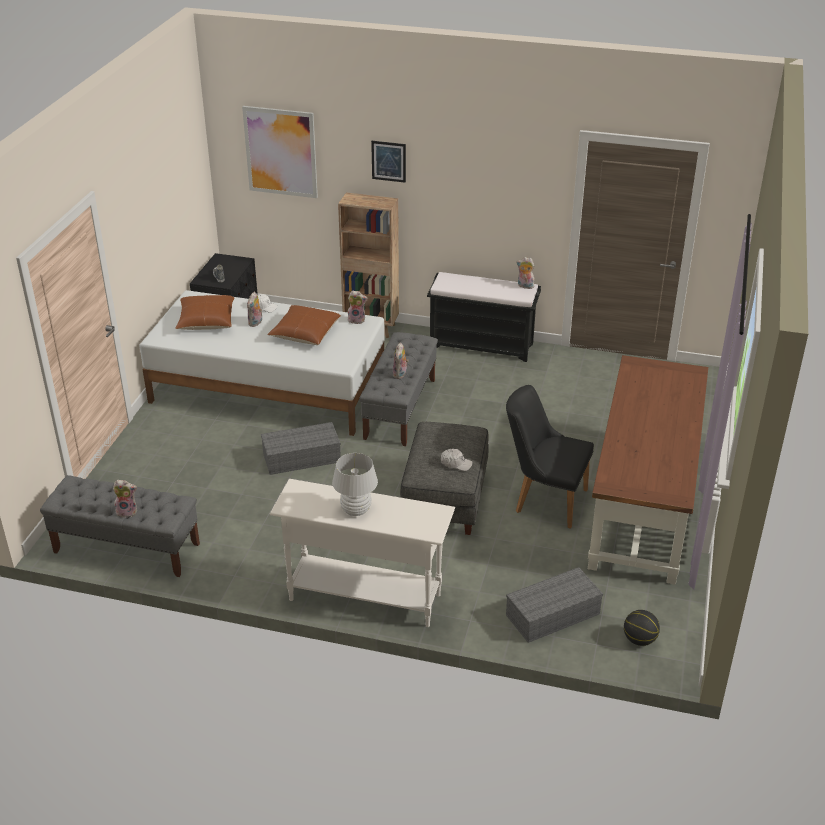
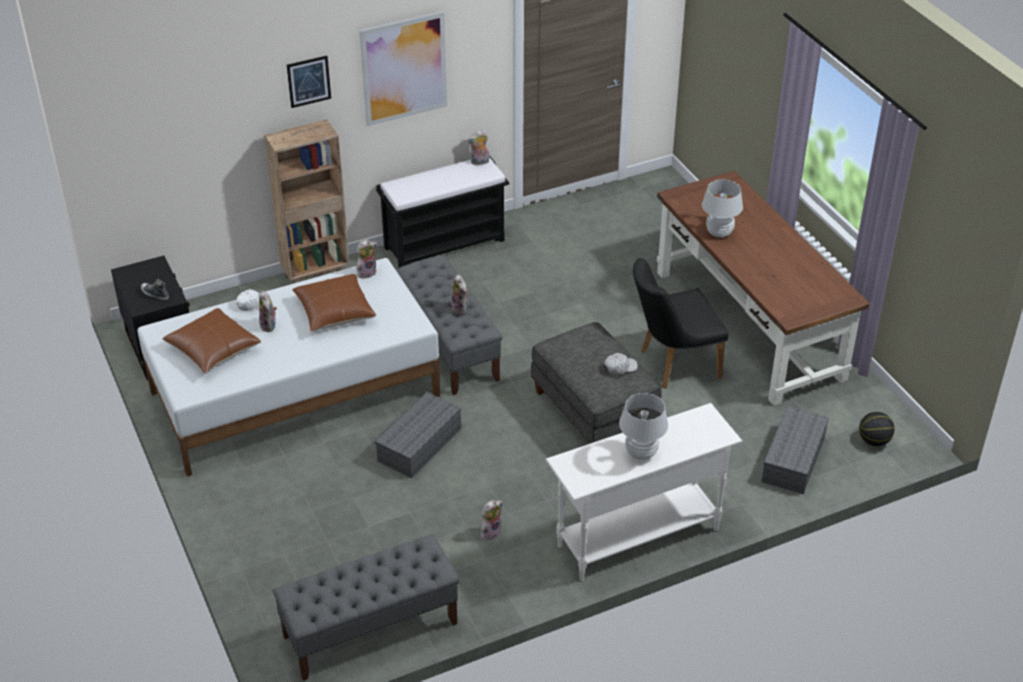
camera: 40 degrees left, 5 degrees up
(127, 511) = (390, 585): plush toy -> plush toy (490, 532)
(281, 152) = (174, 116): picture -> picture (404, 68)
(632, 402) = (719, 233): none -> white table lamp

